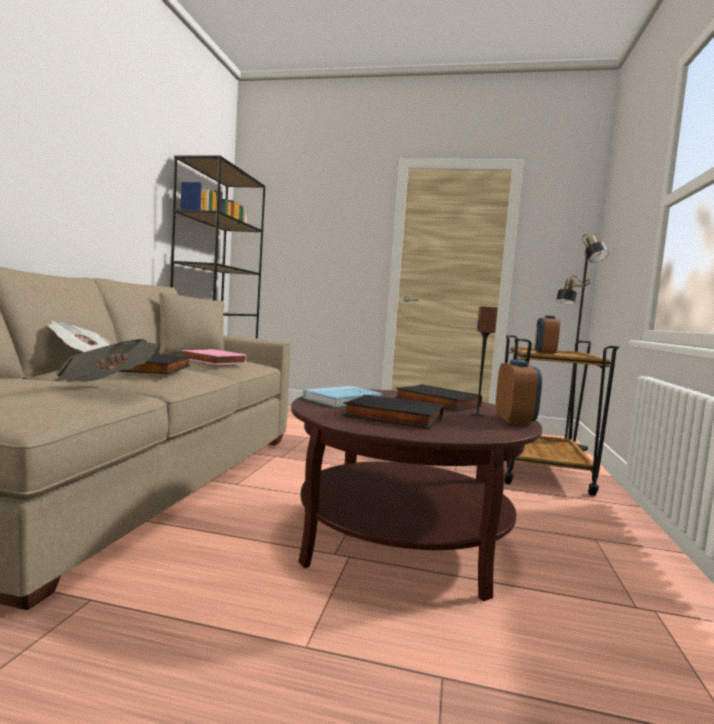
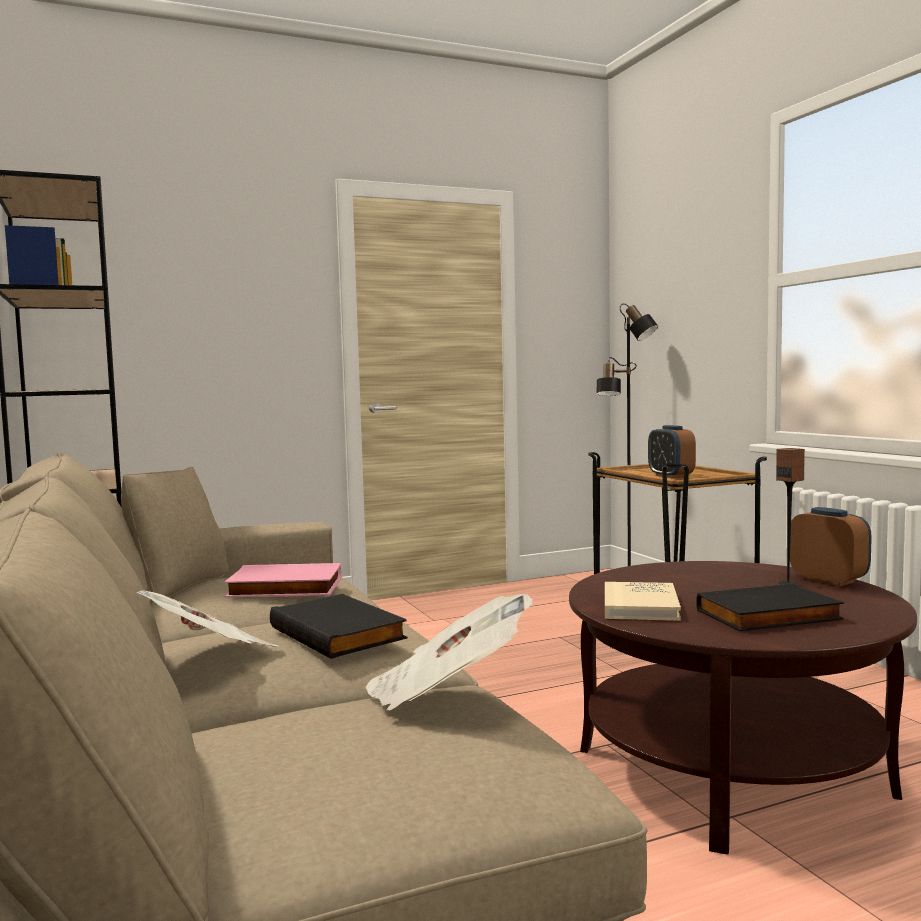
camera: 35 degrees left, 0 degrees up
(342, 399) = (640, 606): blue book -> beige book
(435, 403) = (706, 578): black book -> none

